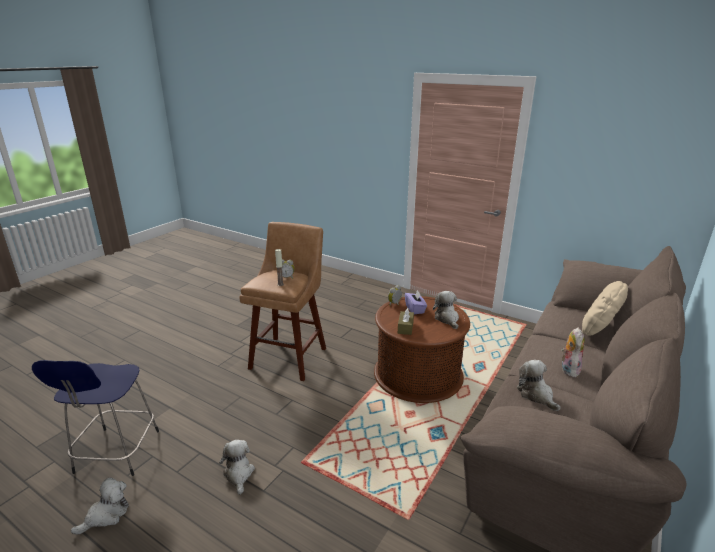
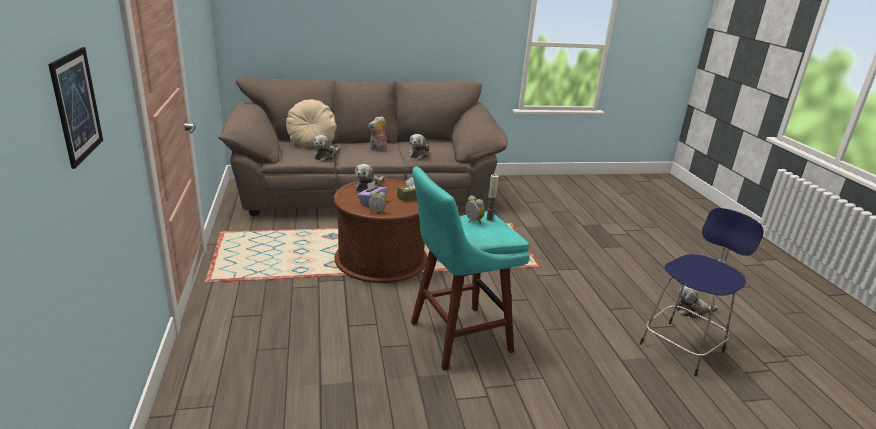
camera: 135 degrees left, 0 degrees up
(238, 474) = (587, 283): plush toy -> plush toy (326, 156)
(289, 356) = (456, 337): brown stool -> turquoise stool
(345, 129) = (77, 106): none -> picture

